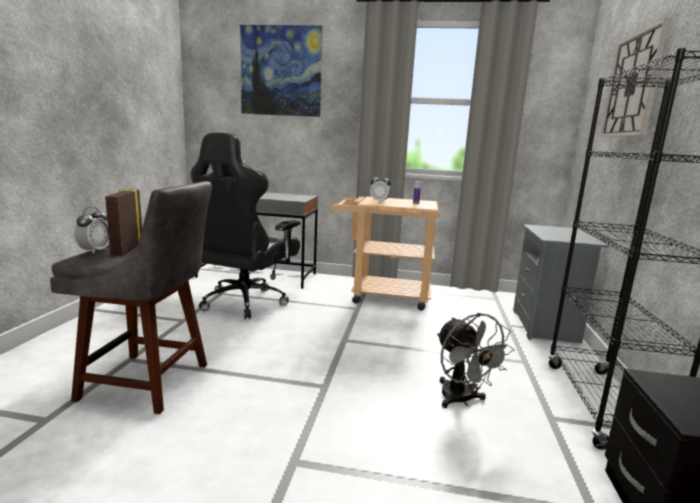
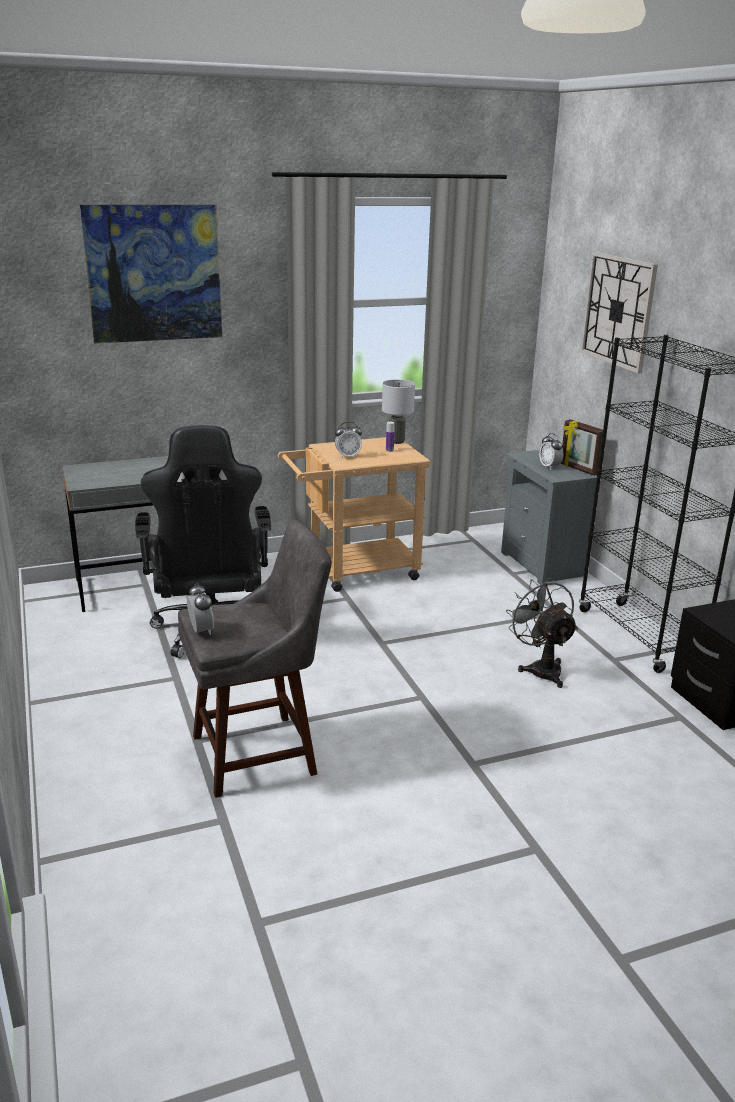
camera: 30 degrees left, 10 degrees up
(126, 249) = (225, 618): picture frame -> picture frame (578, 469)
(429, 202) = (397, 442): none -> white table lamp
(461, 400) = (541, 668): grey fan -> grey fan turned 150 degrees counterclockwise
(552, 233) = (549, 467): none -> alarm clock

